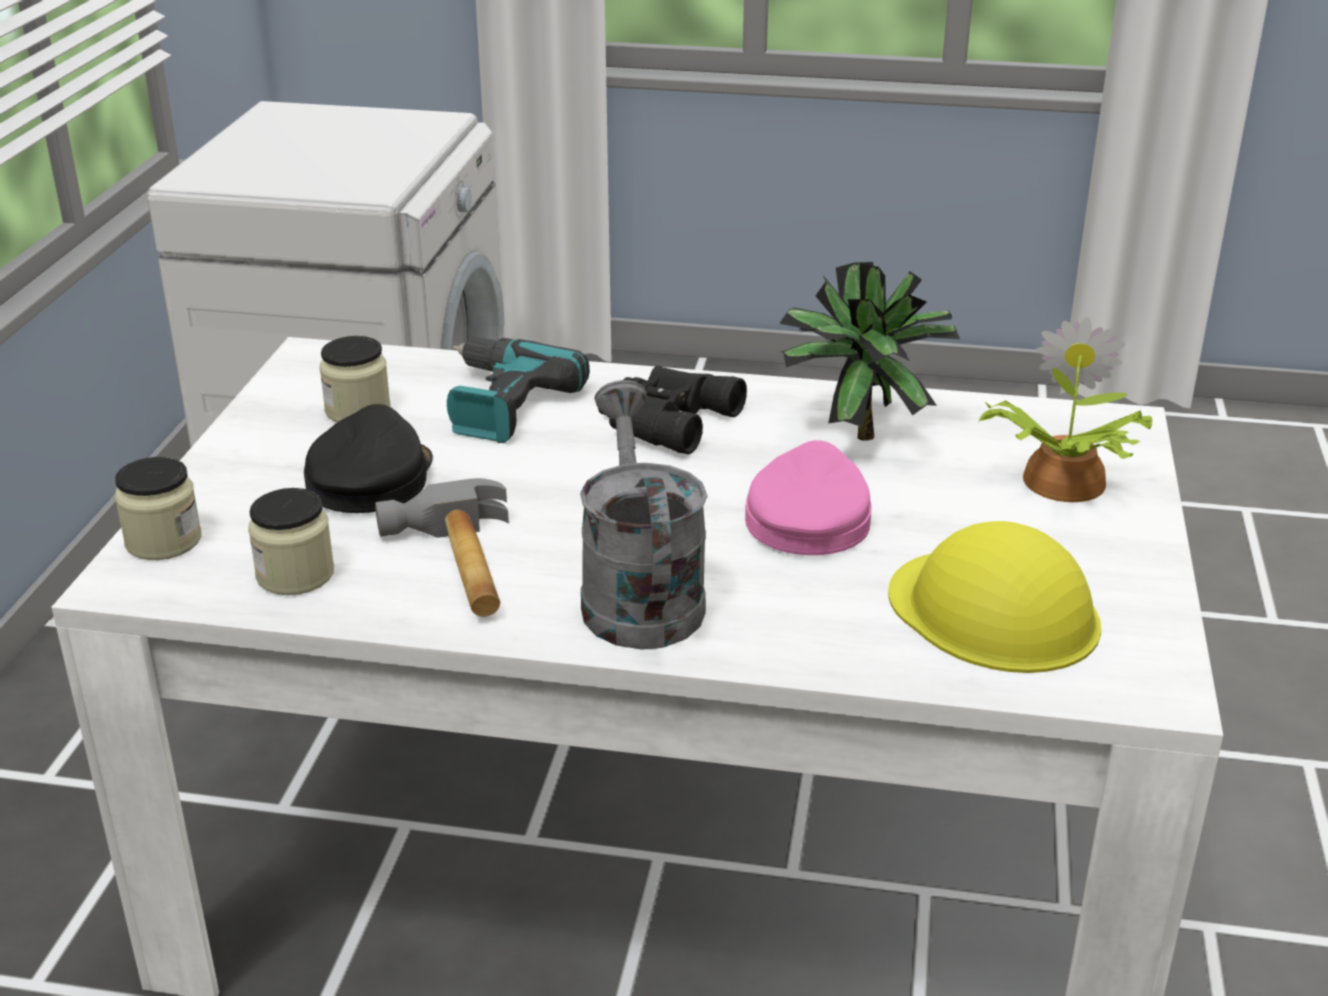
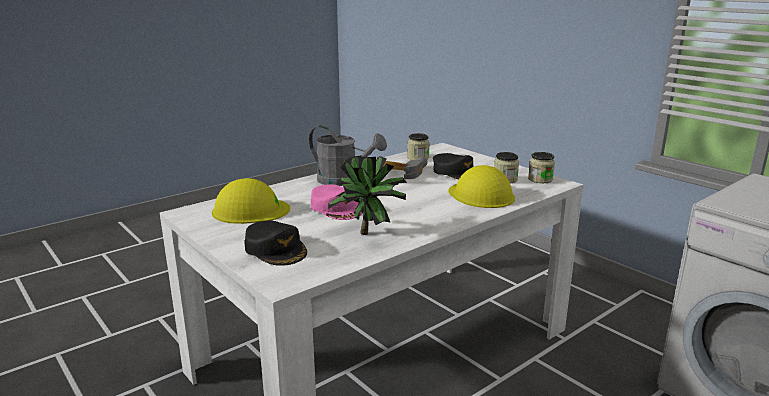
camera: 130 degrees right, 10 degrees down
(163, 541) = (456, 152): jar -> jar (540, 179)
(499, 405) = (481, 195): power drill -> yellow hard hat
(663, 420) = (432, 211): black binoculars -> none
(1060, 482) = (276, 249): potted plant -> black cap

